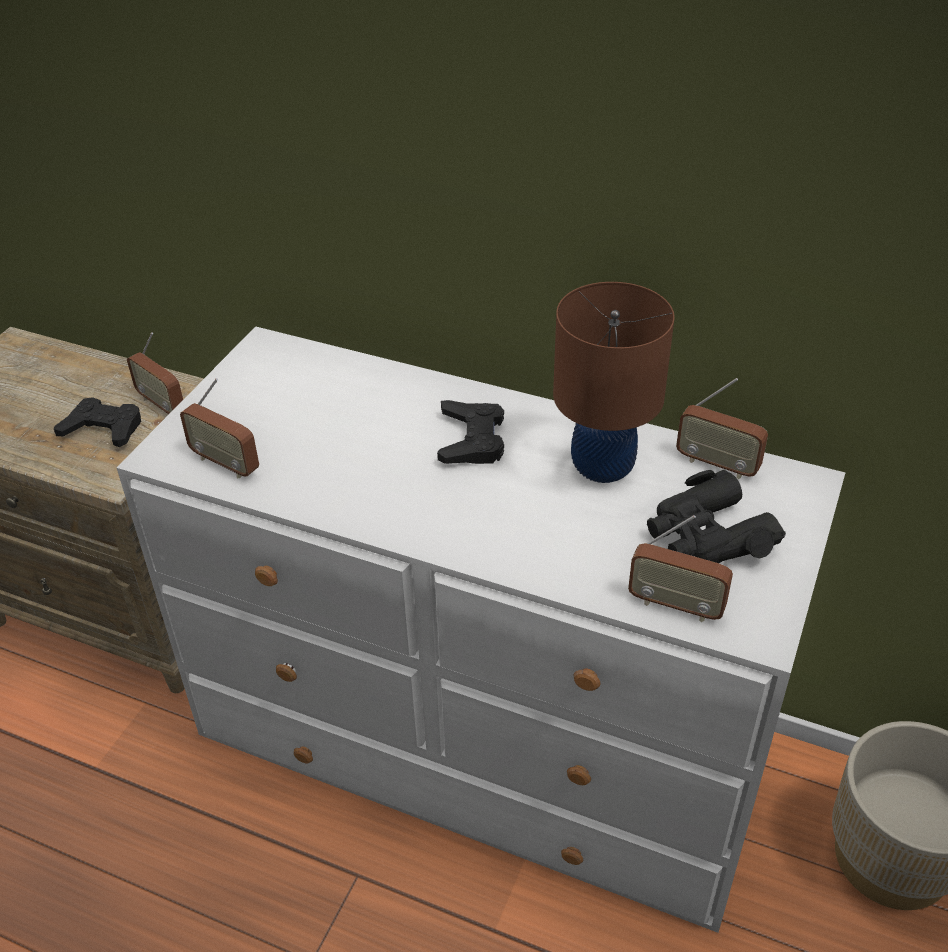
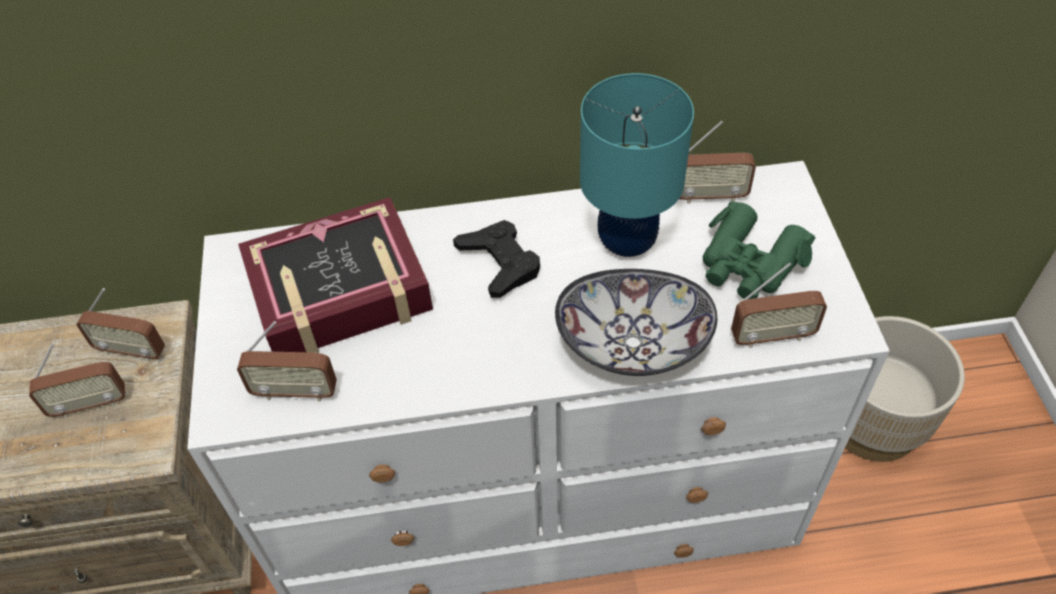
camera: 30 degrees left, 10 degrees up
(103, 429) = (89, 404): black game controller -> radio
(321, 407) = (340, 292): none -> book
(534, 552) = (632, 344): none -> bowl
(605, 470) = (630, 241): brown table lamp -> turquoise table lamp
(707, 535) = (749, 263): black binoculars -> green binoculars

